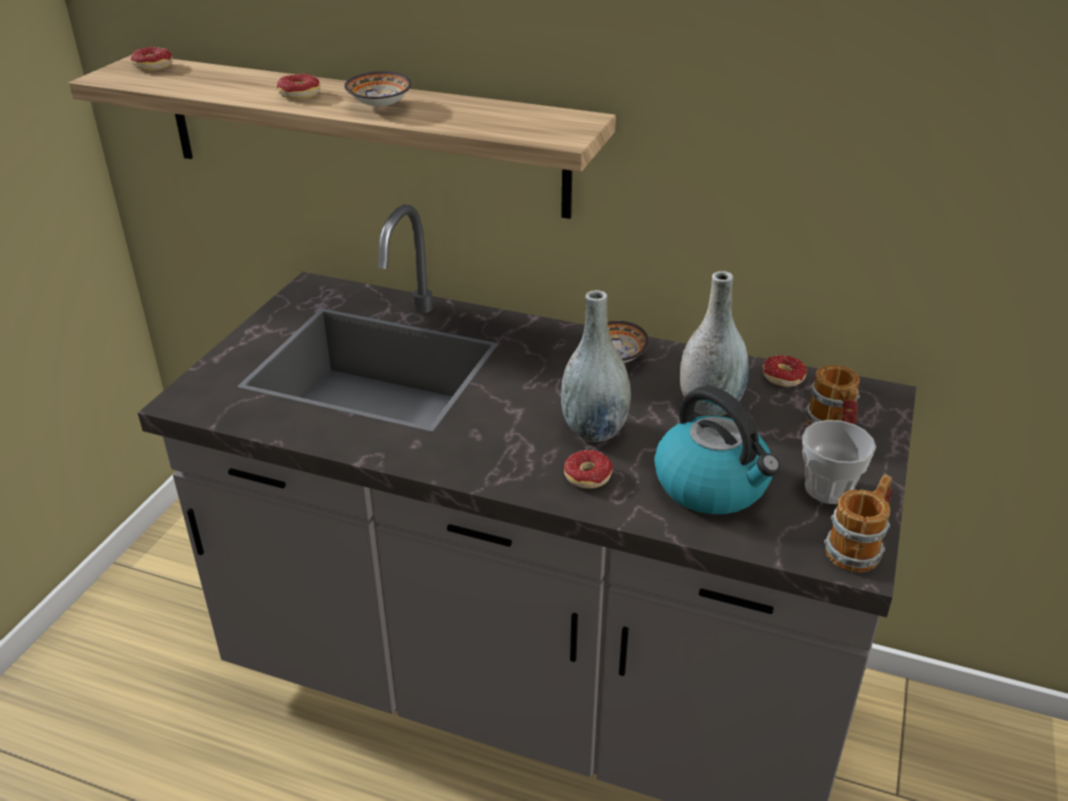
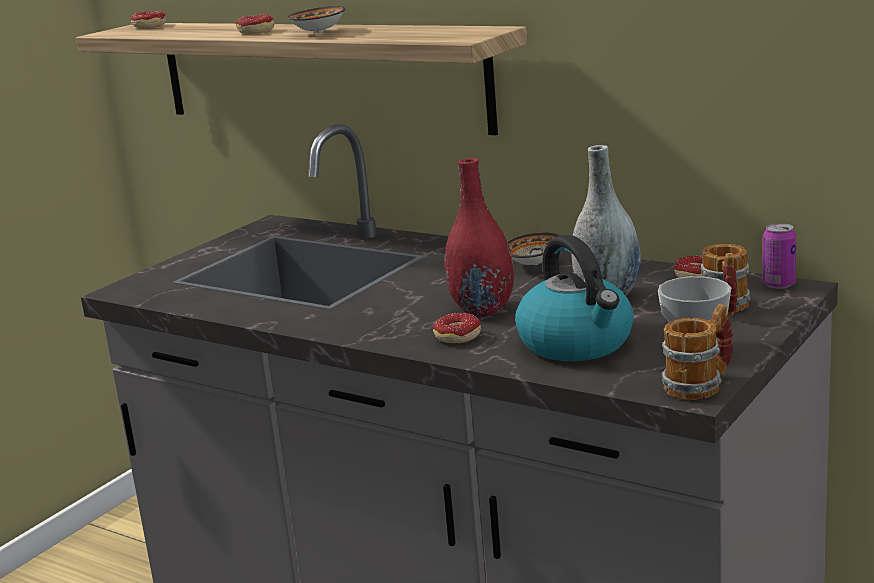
camera: 15 degrees right, 15 degrees down
(594, 430) = (482, 309): grey vase -> red vase
(864, 390) = (778, 284): none -> can

